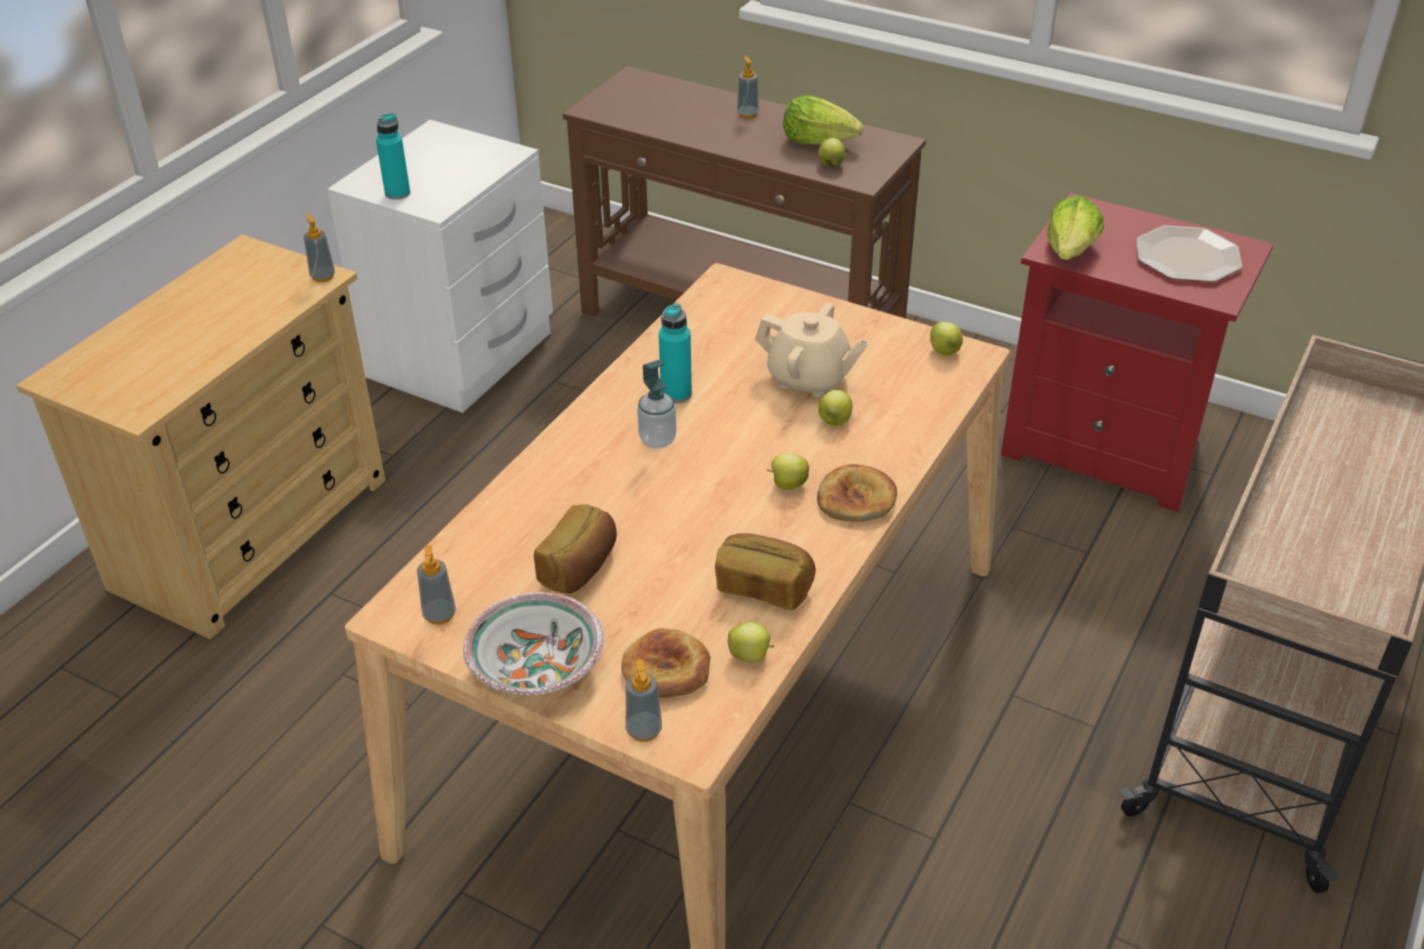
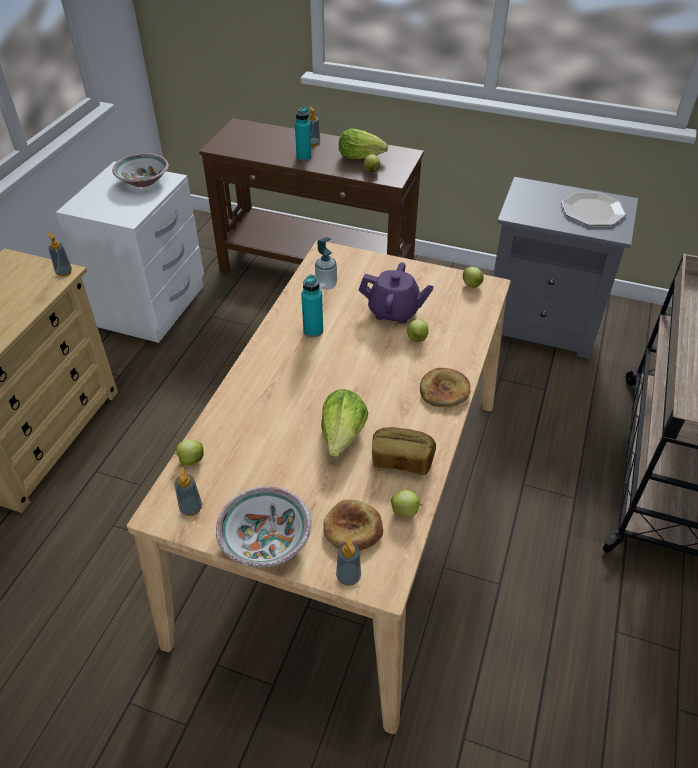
camera: 10 degrees left, 5 degrees up
(397, 193) = (102, 211): turquoise bottle -> turquoise bottle (304, 157)
(468, 152) = (142, 180): none -> bowl
(580, 567) = (278, 461): bread -> none
(657, 440) = (308, 364): soap dispenser -> soap dispenser (326, 285)
(787, 485) = (398, 386): apple -> apple (190, 460)
(809, 379) = (394, 311): beige teapot -> purple teapot
(1071, 251) = (525, 213): lettuce -> lettuce (343, 435)
(1108, 448) = (542, 324): red nightstand -> grey nightstand

